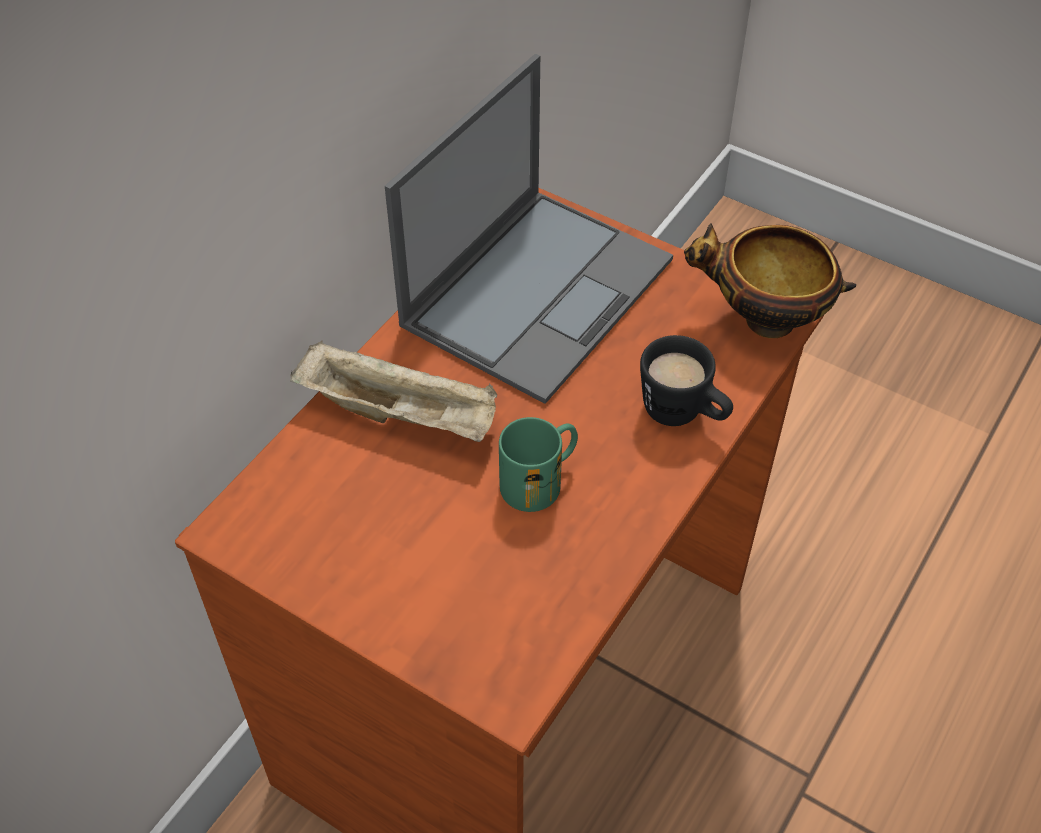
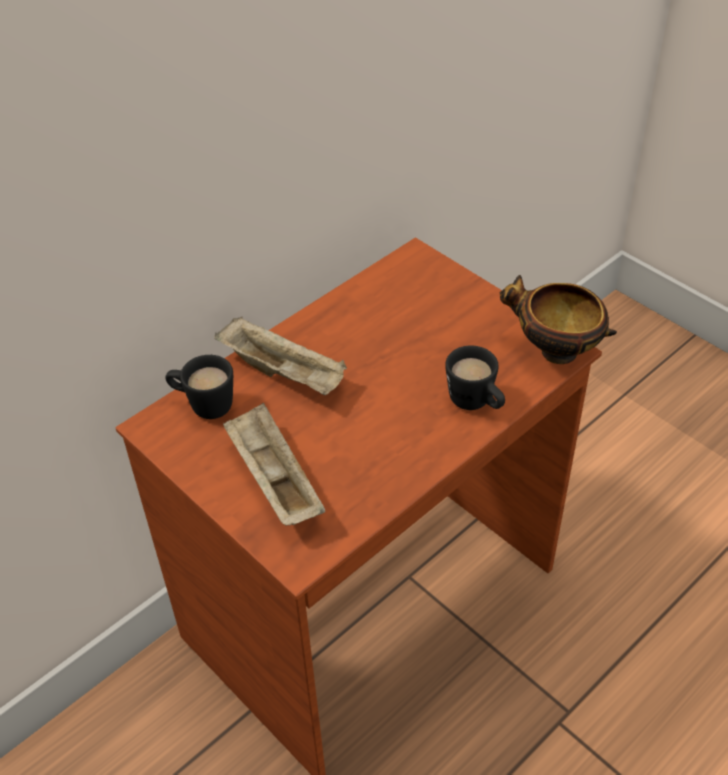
camera: 15 degrees right, 5 degrees down
(298, 483) = (203, 405): none -> black mug
(436, 581) = (273, 480): none -> beige tray
(539, 290) = (403, 309): laptop -> none
(540, 480) = (363, 429): green mug -> none

